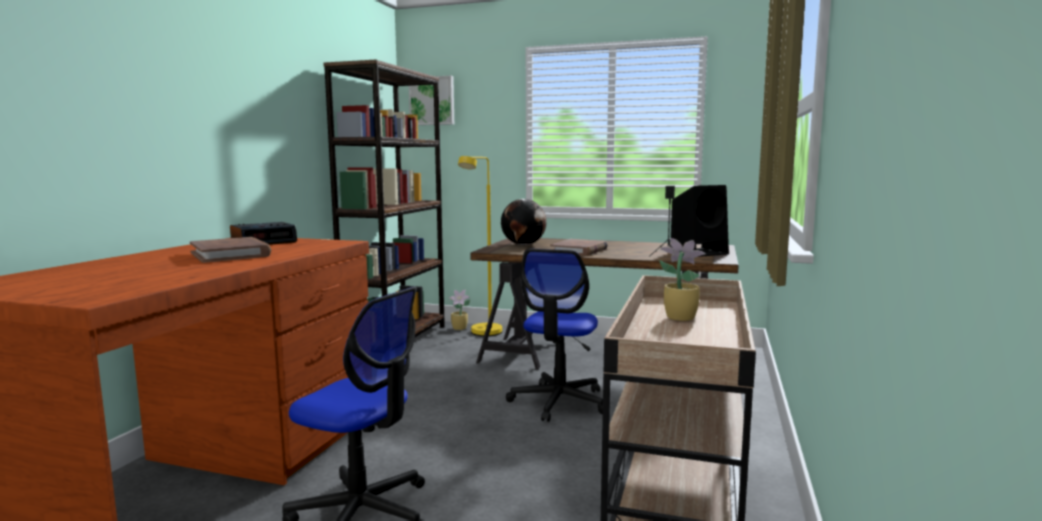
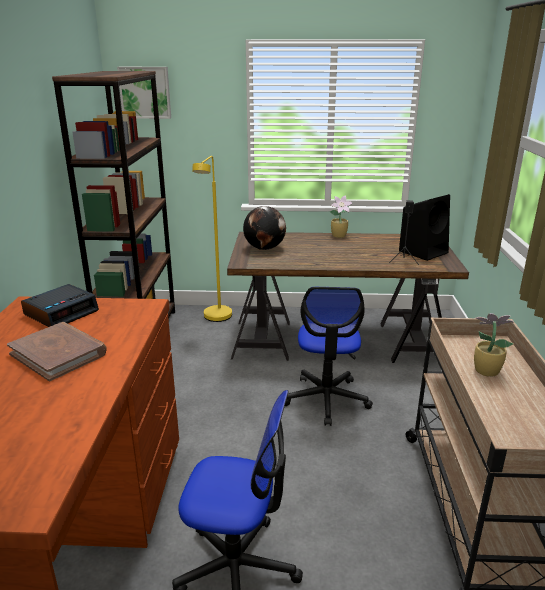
camera: 15 degrees left, 15 degrees up
(460, 328) = (191, 313): potted plant -> potted plant (339, 236)
(579, 250) = (323, 256): brown book -> none

